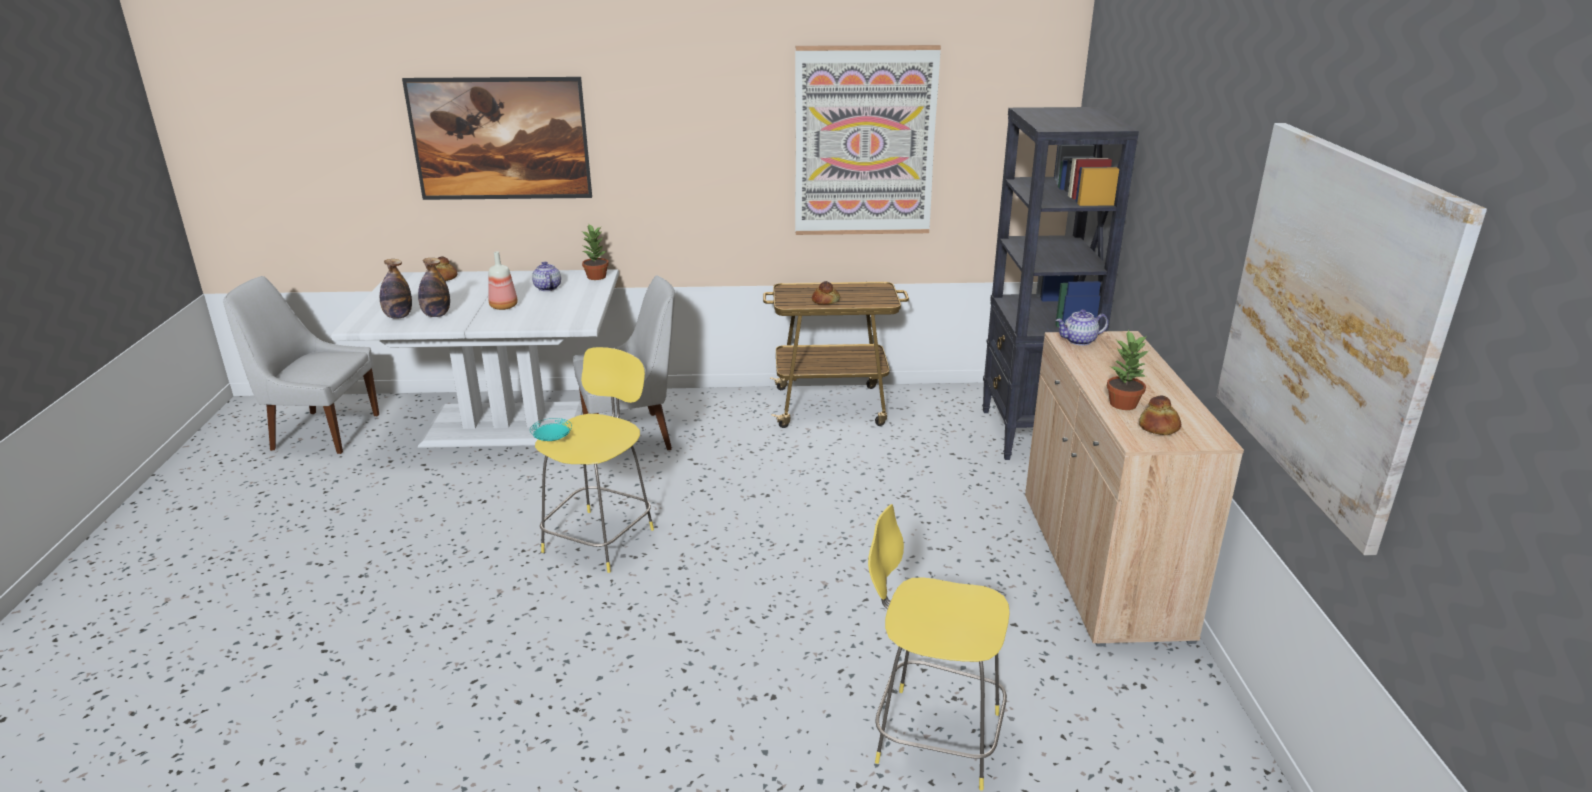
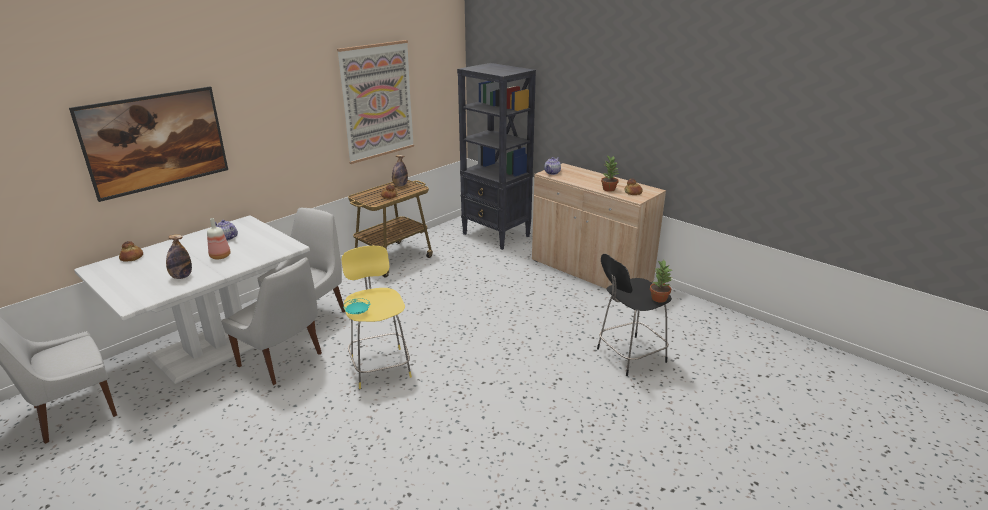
camera: 45 degrees left, 0 degrees up
(398, 316) = (153, 287): bottle -> bottle (400, 185)
(528, 475) = (282, 361): none -> white chair
(597, 276) = (246, 222): potted plant -> potted plant (658, 298)
(933, 736) = (629, 356): yellow stool -> black stool
(1328, 323) = (707, 125): picture -> none

